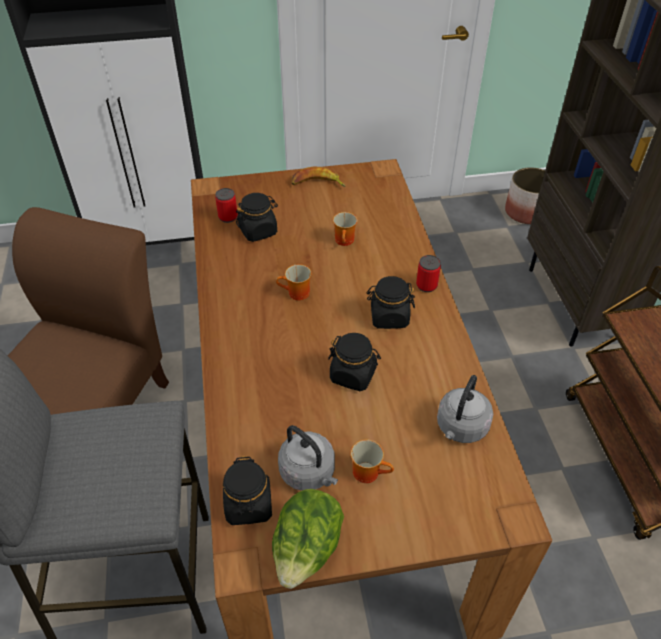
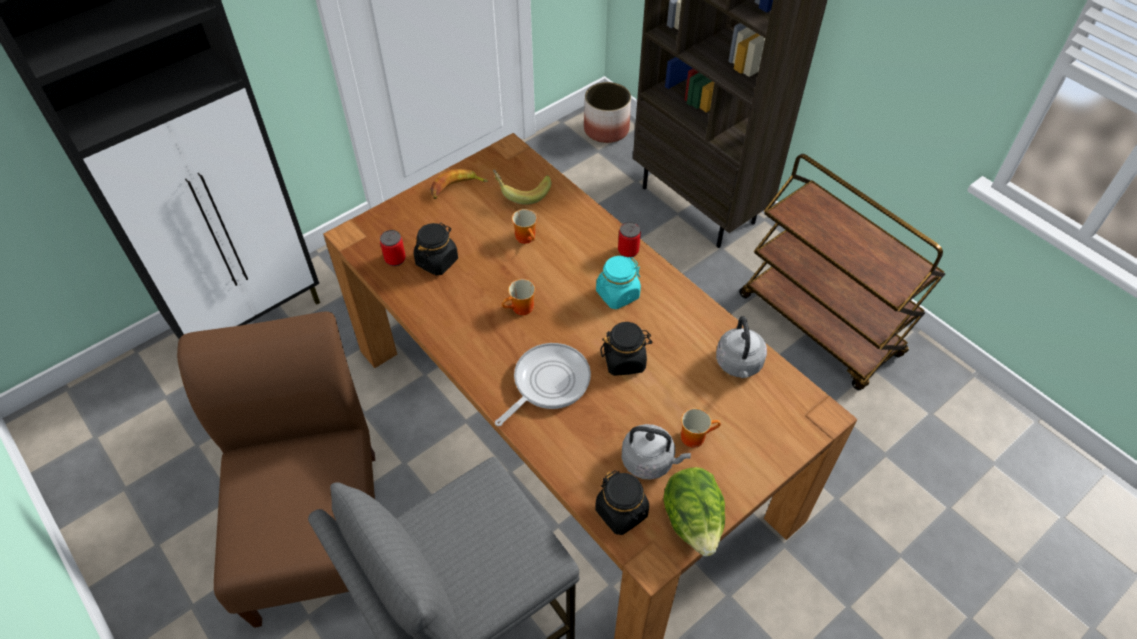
camera: 30 degrees left, 5 degrees up
(271, 363) = (548, 383): none -> frying pan
(368, 205) = (522, 192): none -> banana
(389, 317) = (617, 294): black jar -> turquoise jar

